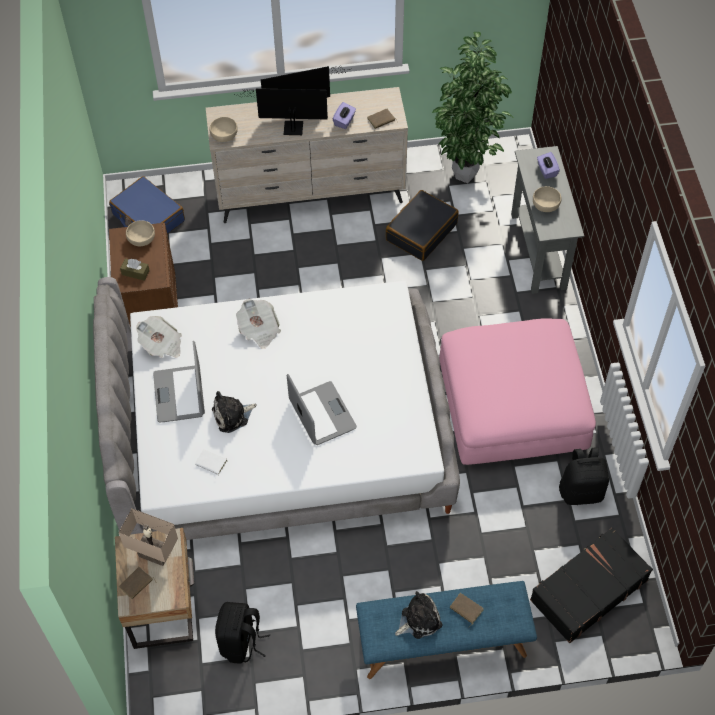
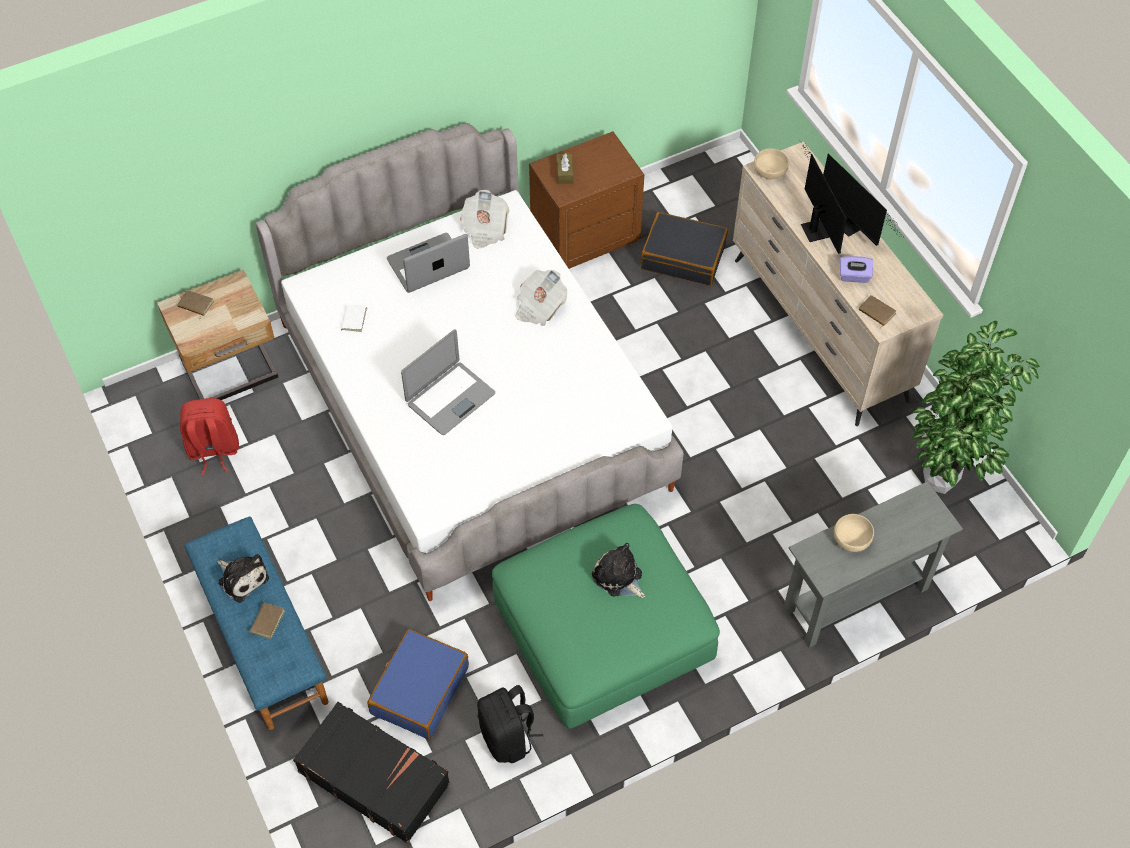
camera: 70 degrees right, 0 degrees up
(142, 239) = (611, 163): beige bowl -> none
(148, 218) = (707, 191): blue suitcase -> blue suitcase (419, 690)
(155, 553) = (234, 308): beige table lamp -> none
(232, 415) = (419, 319): plush toy -> plush toy (618, 577)
(241, 642) = (213, 450): black backpack -> red backpack
(421, 232) = (820, 459): black suitcase -> black suitcase (683, 256)
(512, 405) = (603, 628): pink ottoman -> green ottoman
(546, 171) = (911, 526): purple tissue box -> none

